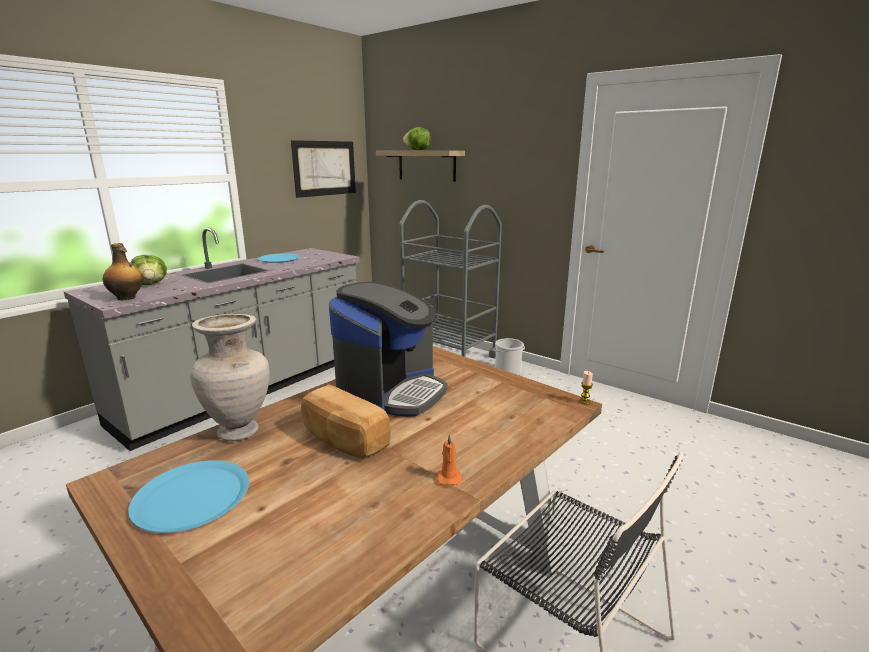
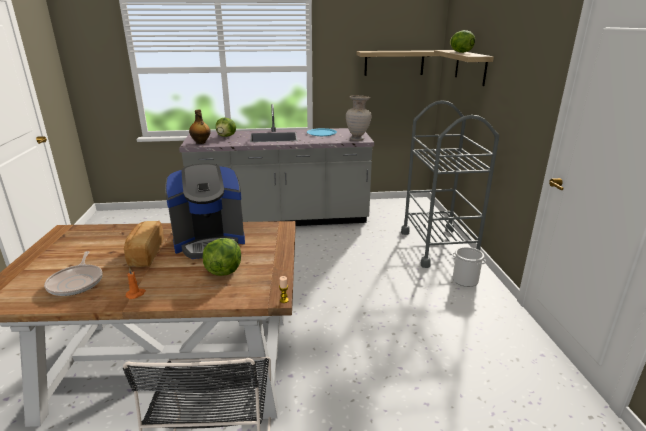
camera: 45 degrees right, 5 degrees up
(192, 497) = (66, 249): blue plate -> none
(240, 431) = (126, 230): beige vase -> beige vase (357, 139)
(325, 168) = (394, 63): picture -> shelf
(333, 515) = (77, 282): none -> frying pan
(476, 408) = (223, 271): none -> lettuce

